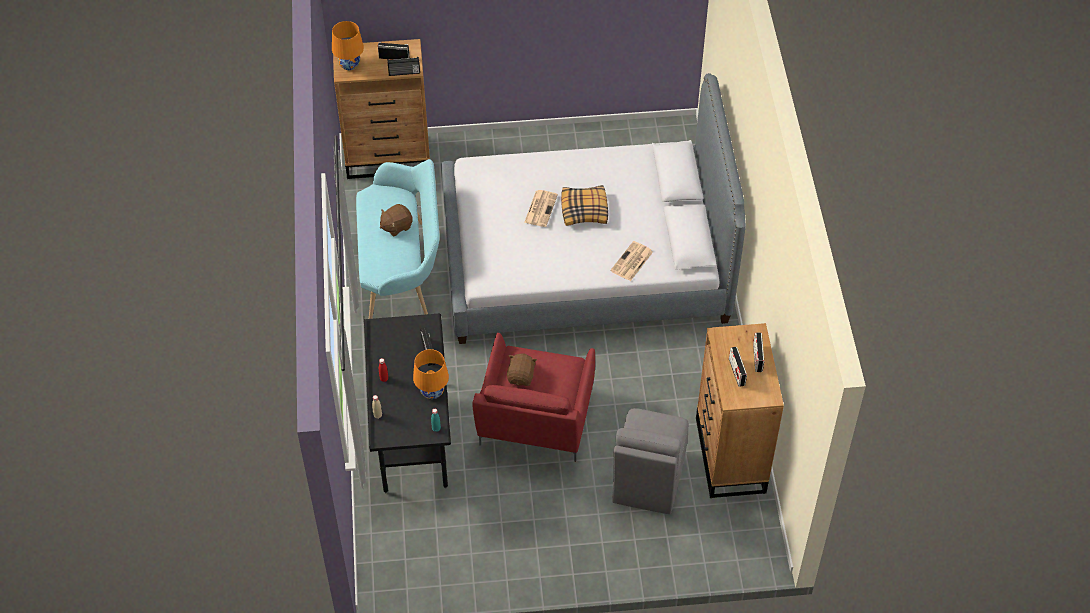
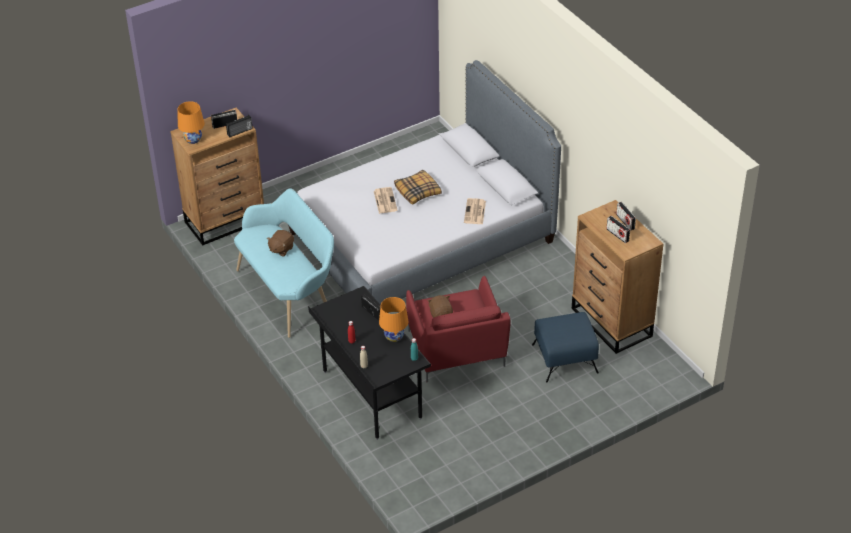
camera: 25 degrees left, 10 degrees down
(647, 479) = (564, 358): grey chair -> blue ottoman

